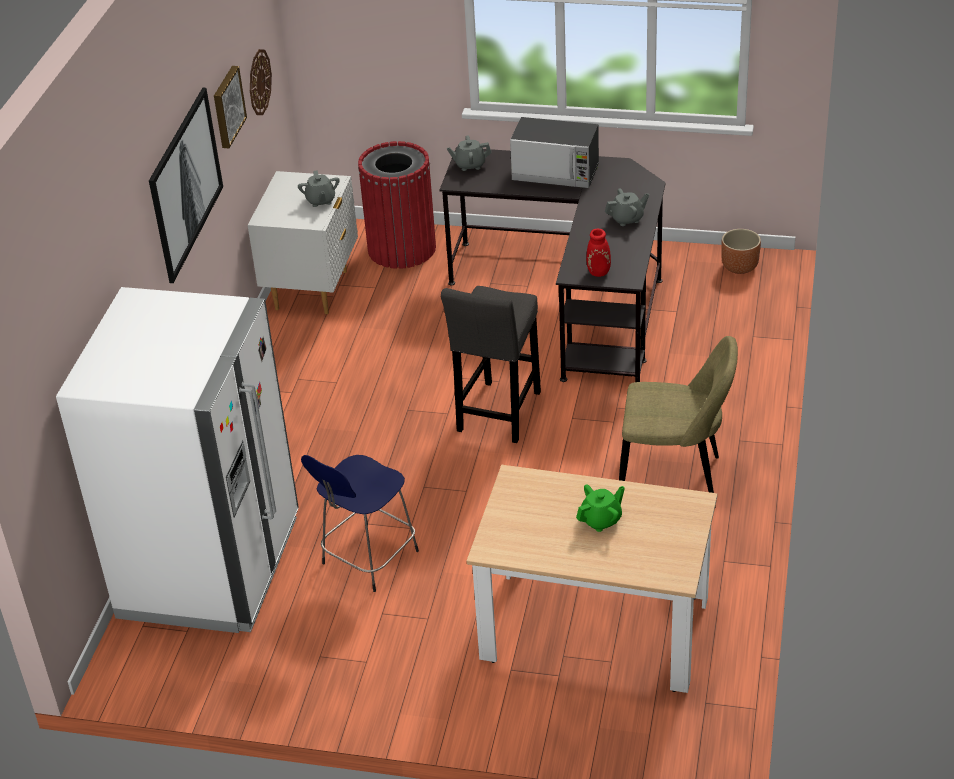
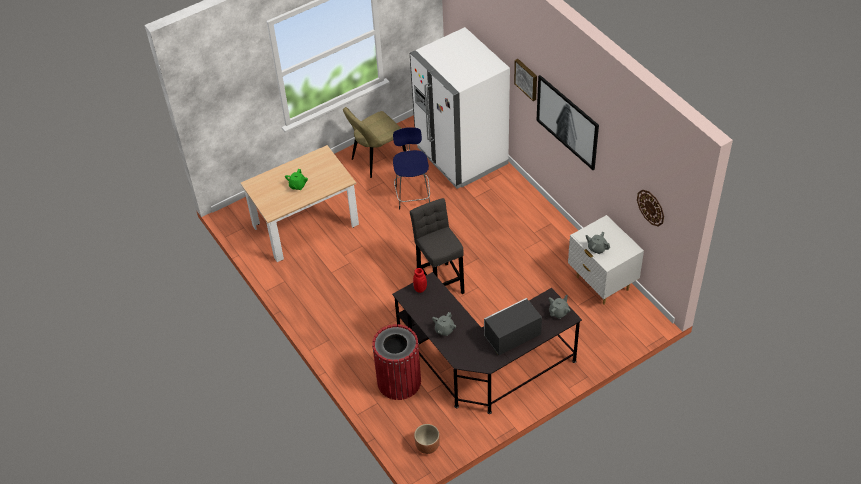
camera: 135 degrees right, 10 degrees up
(227, 106) = (616, 163): picture -> picture (527, 79)
(401, 248) = (599, 336): red trash can -> red trash can (399, 381)
(675, 479) = (337, 302): beige chair -> beige chair (376, 160)

